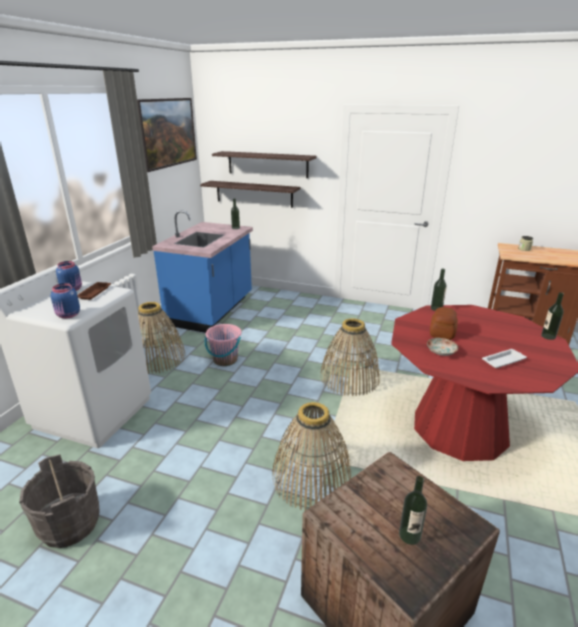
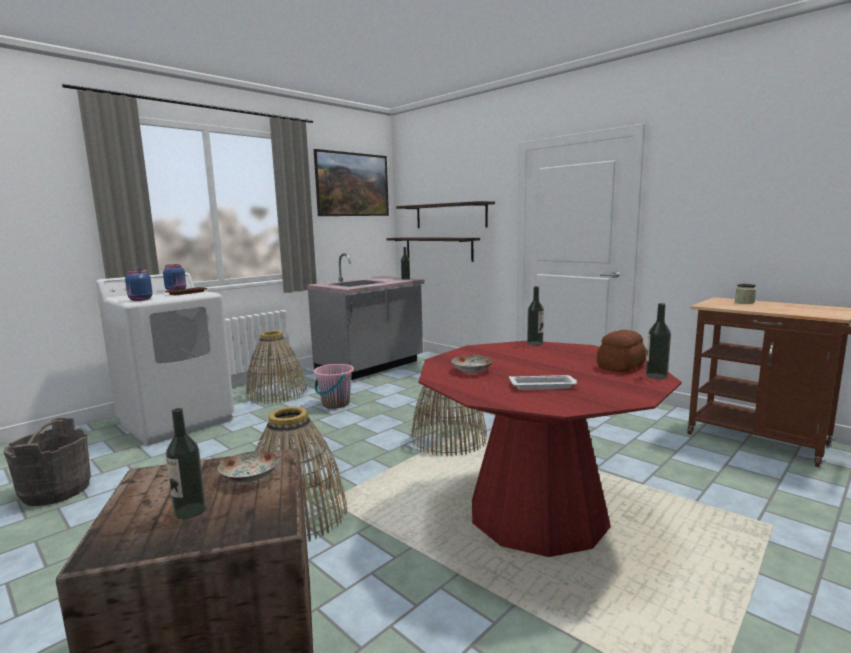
camera: 25 degrees right, 15 degrees down
(212, 311) = (370, 367): blue counter -> grey counter
(401, 491) = (249, 477): none -> plate
(441, 332) = (503, 358): bread -> bread (619, 366)

